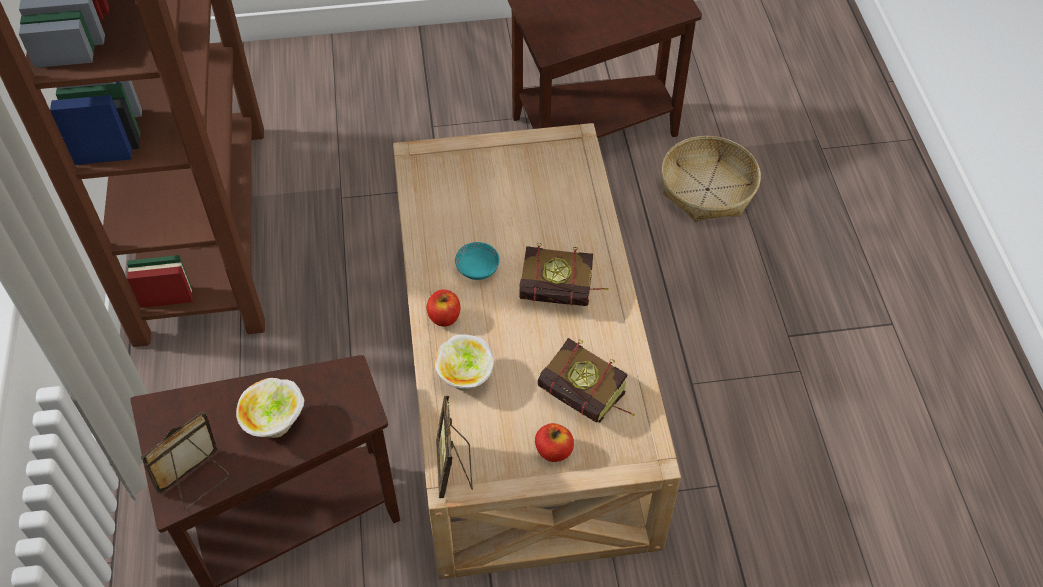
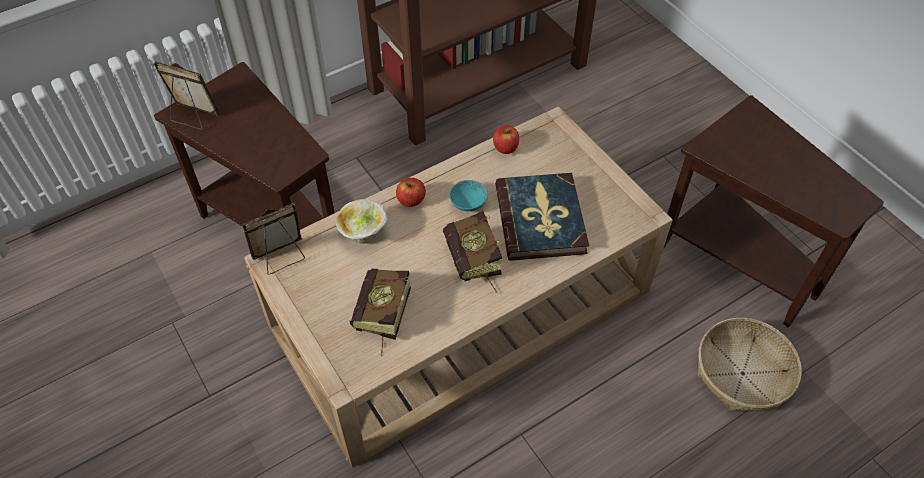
camera: 65 degrees right, 0 degrees up
(276, 425) = (251, 136): bowl -> none
(536, 218) = (541, 219): none -> book
(553, 451) = (323, 312): apple -> apple (505, 148)

